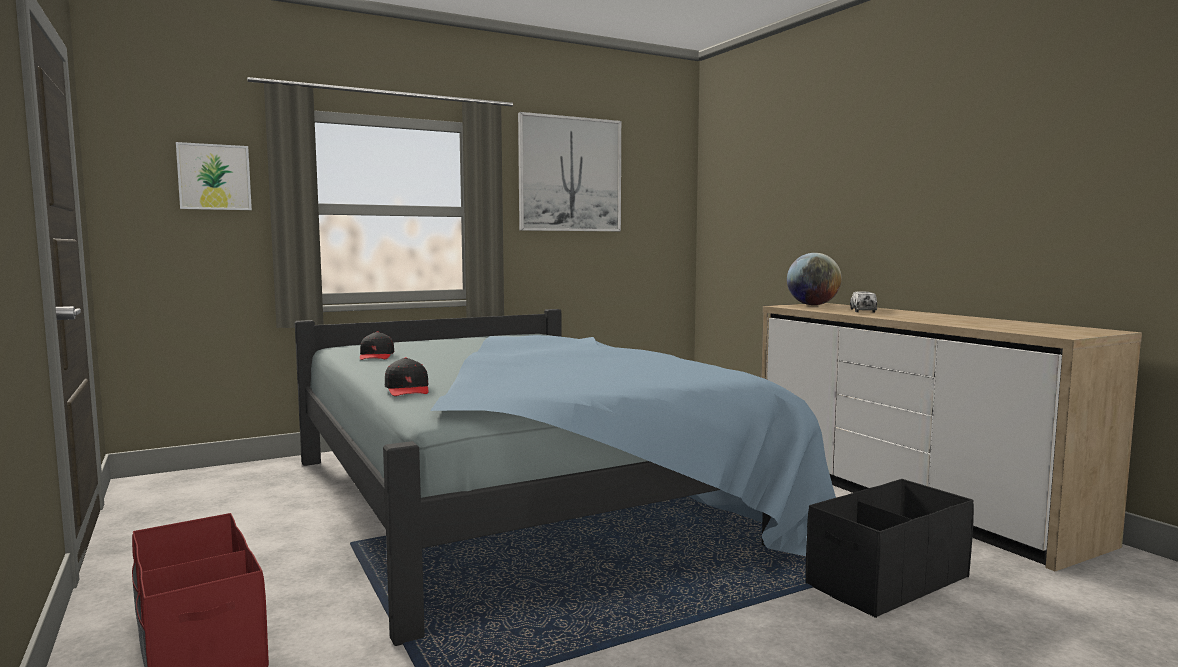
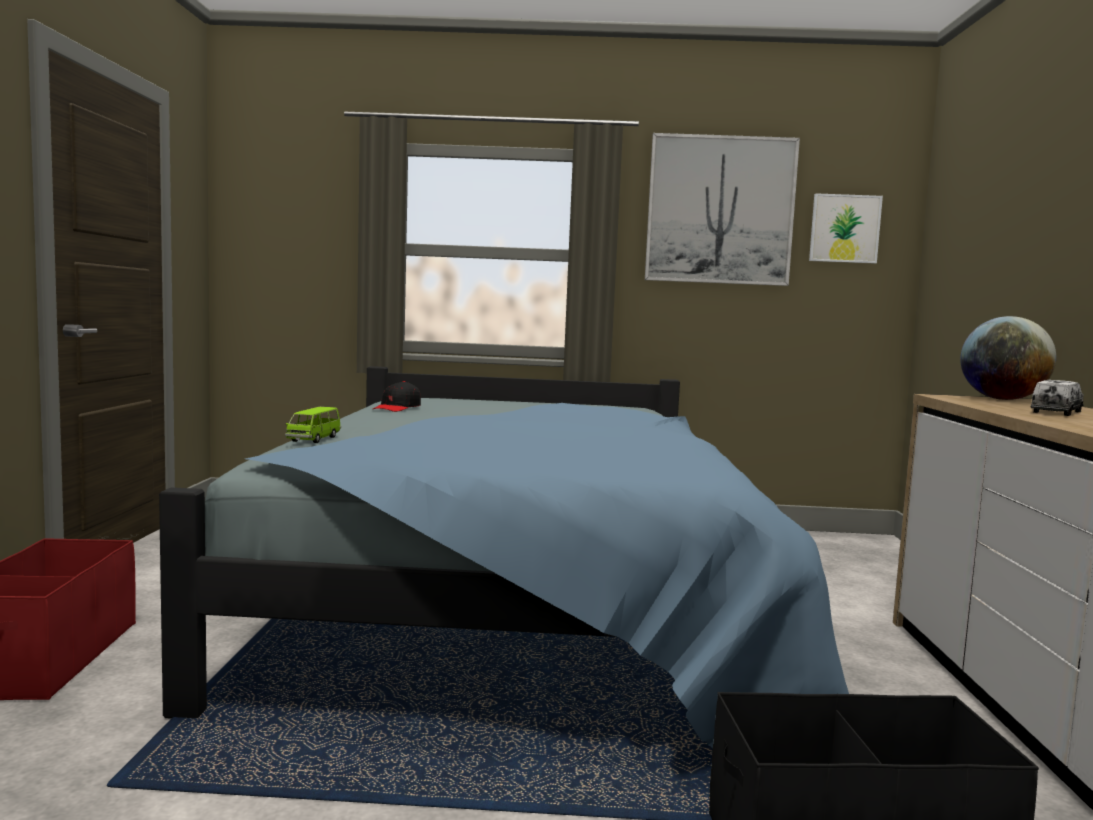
camera: 30 degrees right, 0 degrees up
(214, 177) = (315, 215): picture -> picture (844, 228)
(408, 389) = (314, 439): black cap -> green toy car

